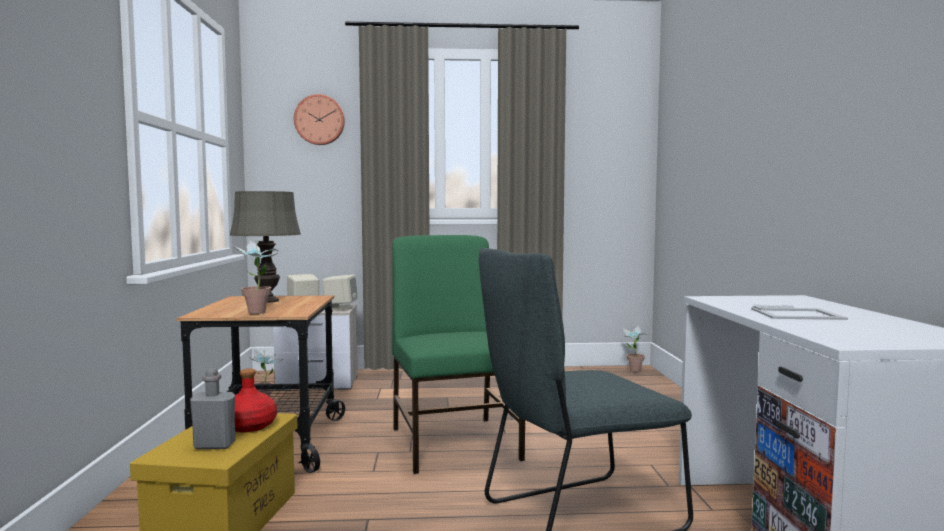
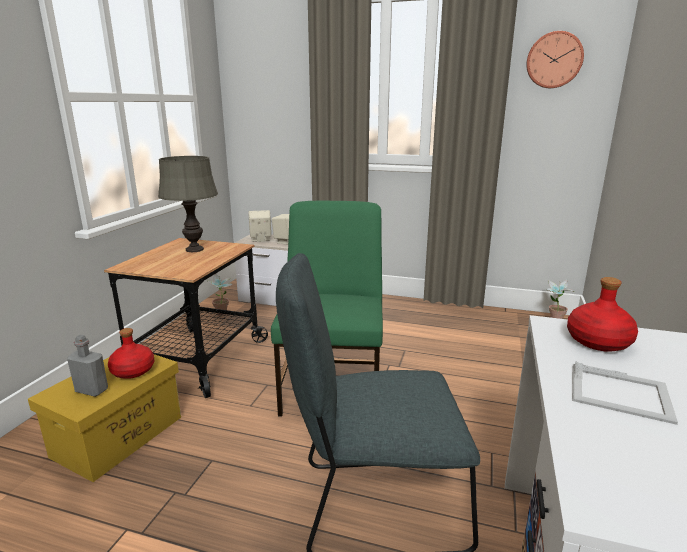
camera: 20 degrees right, 15 degrees up
(258, 313) = (164, 270): potted plant -> none
(320, 120) = (279, 70): wall clock -> wall clock (554, 60)
(752, 301) = (599, 341): none -> red bottle

